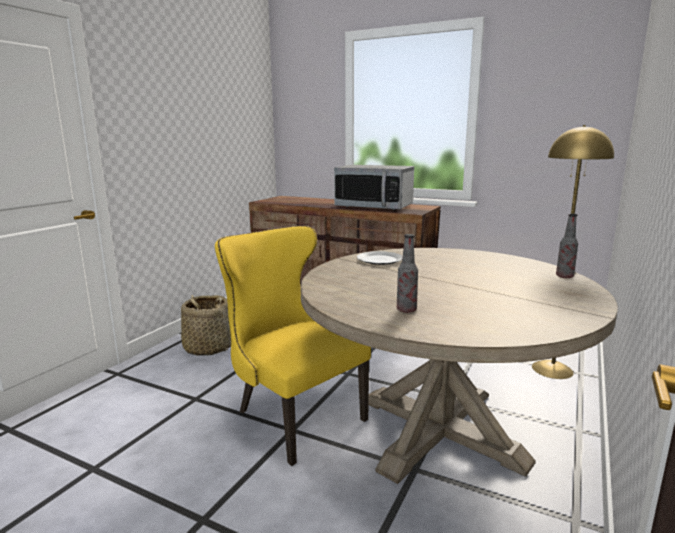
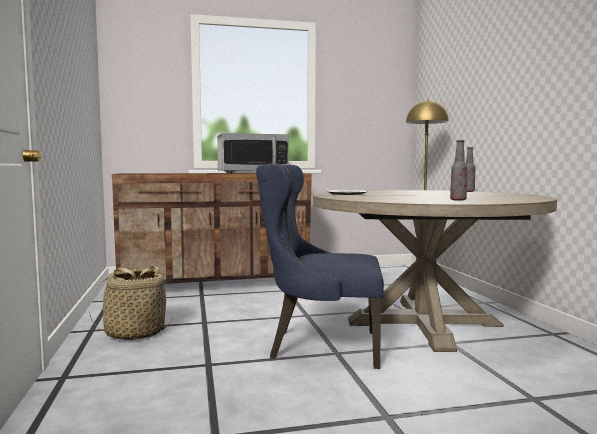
camera: 40 degrees left, 10 degrees down
(294, 416) = (320, 346): yellow chair -> blue chair

